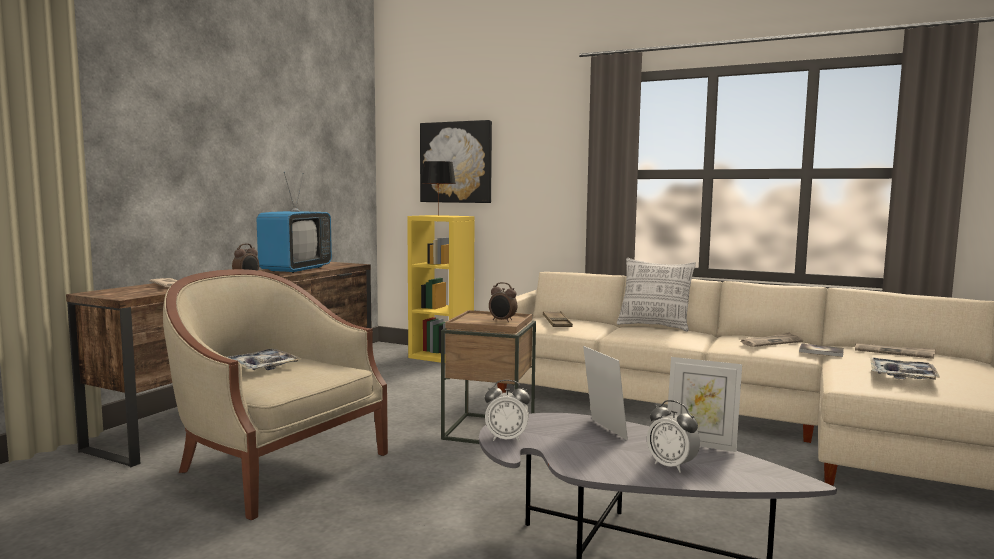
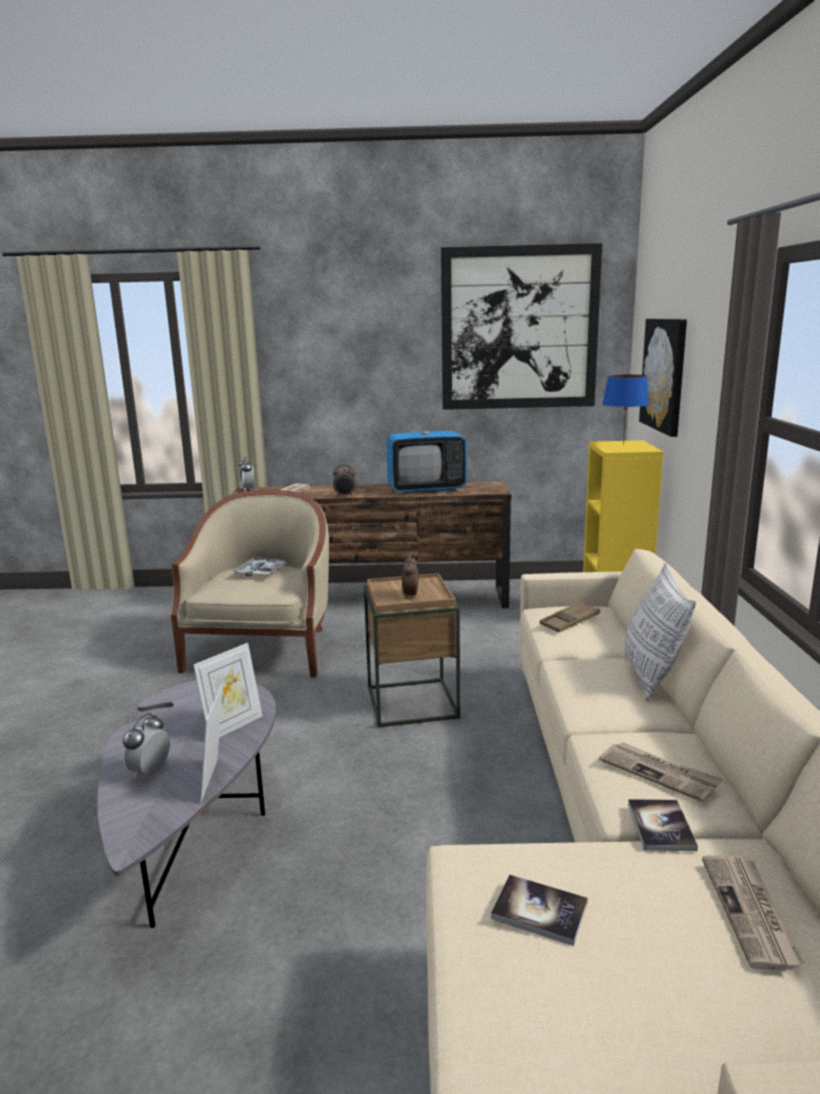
camera: 65 degrees right, 10 degrees up
(314, 122) = (519, 328): none -> picture
(438, 215) = (623, 445): black table lamp -> blue table lamp
(506, 438) = (189, 691): alarm clock -> alarm clock (248, 489)
(902, 376) = (539, 911): tray -> book

